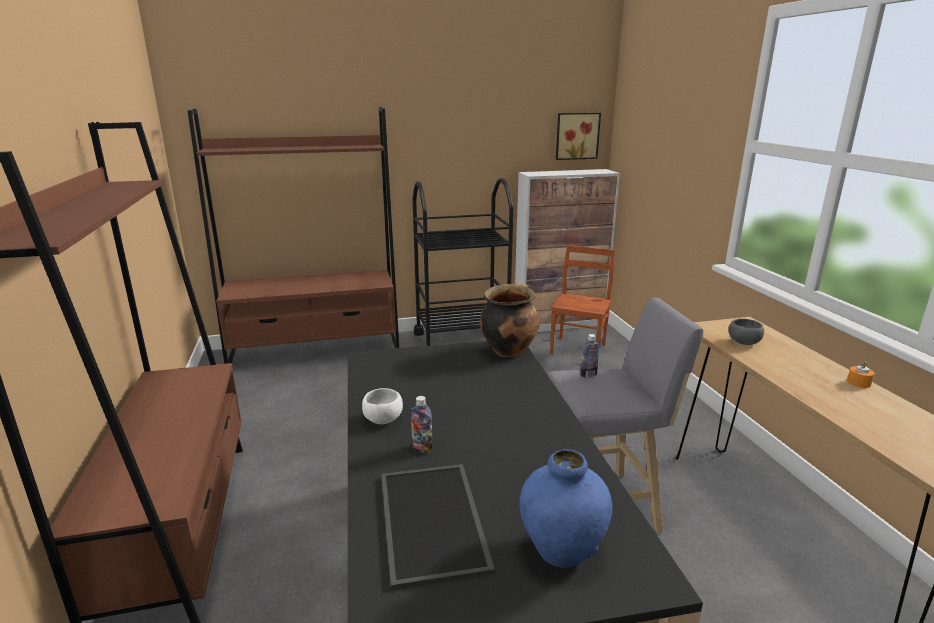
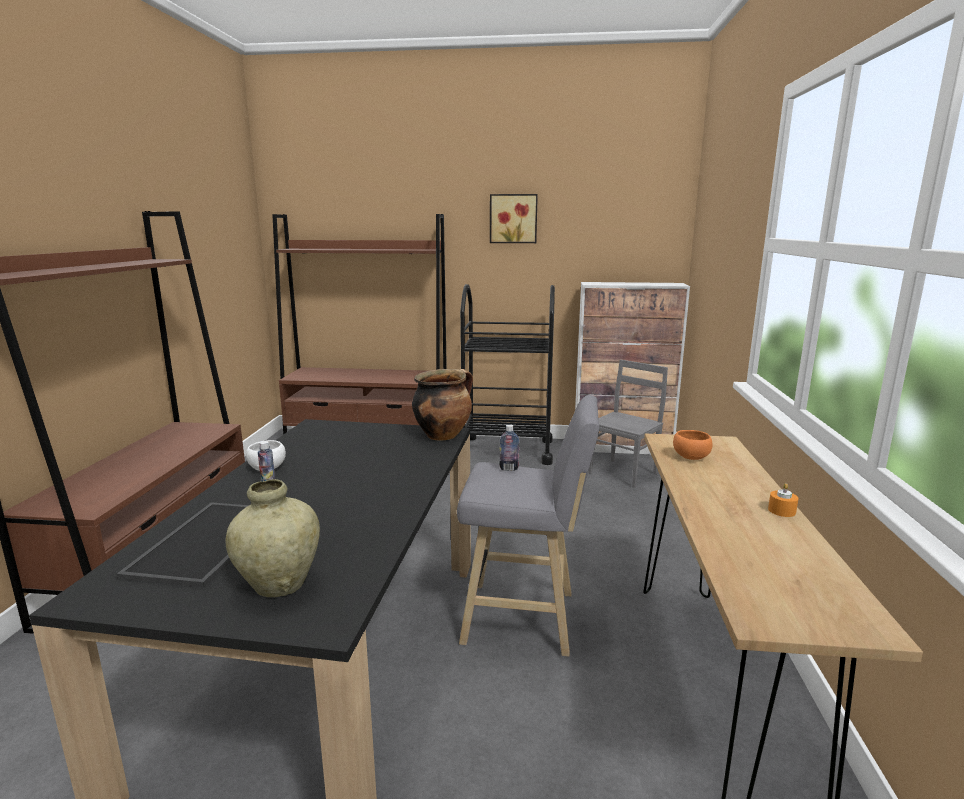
camera: 20 degrees right, 5 degrees down
(561, 550) = (279, 584): blue vase -> beige vase
(576, 136) = (649, 246): picture -> picture (513, 218)
(579, 349) = (624, 473): brown chair -> grey chair
(744, 343) = (690, 458): grey bowl -> orange bowl

